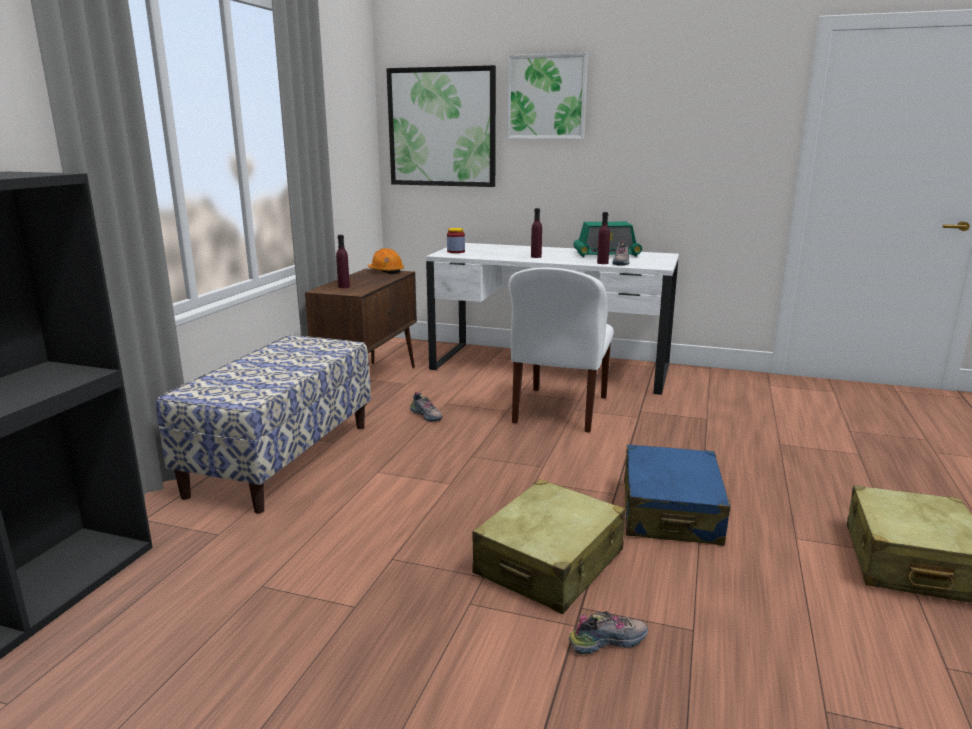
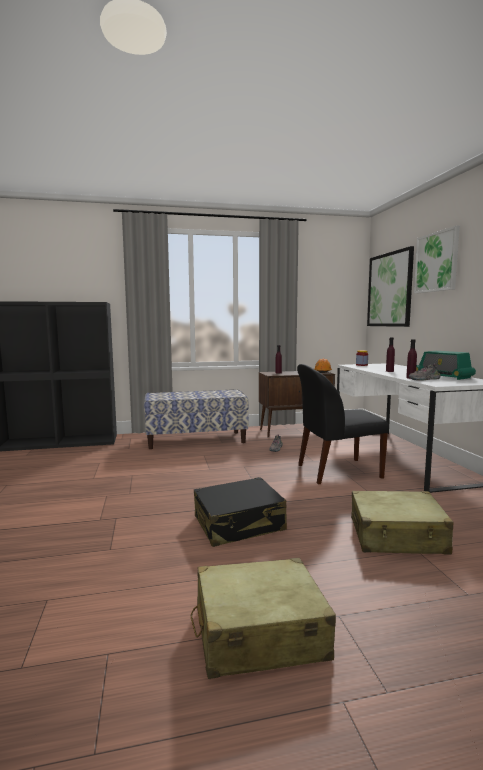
camera: 60 degrees right, 10 degrees down
(550, 563) = (151, 504): beige suitcase -> beige suitcase (397, 536)
(559, 411) = (337, 471): white chair -> black chair
(607, 641) = (90, 529): shoe -> none
(670, 512) = (239, 524): blue suitcase -> black suitcase

